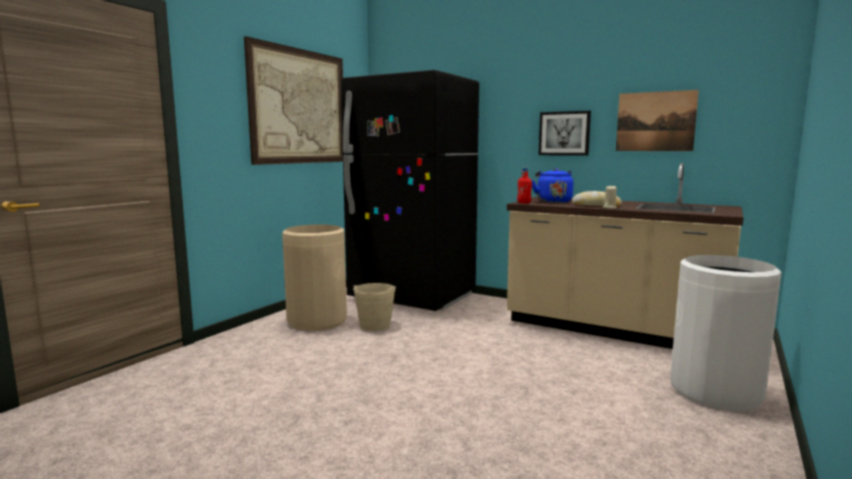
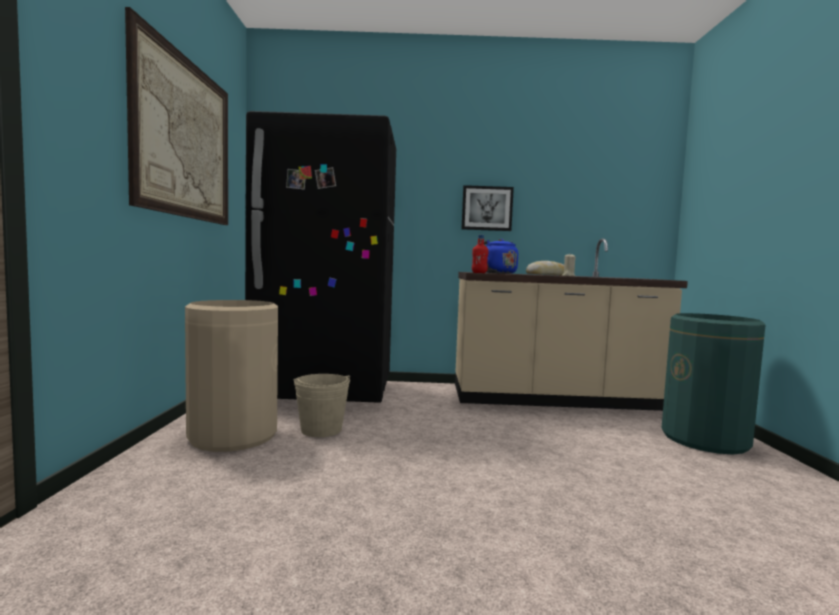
camera: 30 degrees left, 5 degrees down
(655, 121) = (570, 201): picture -> none
(715, 391) = (705, 439): white trash can -> green trash can

